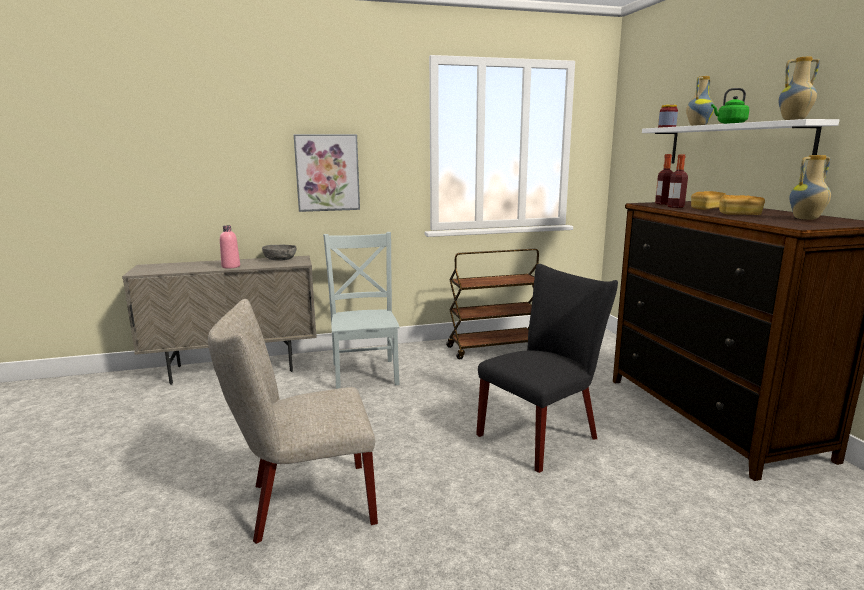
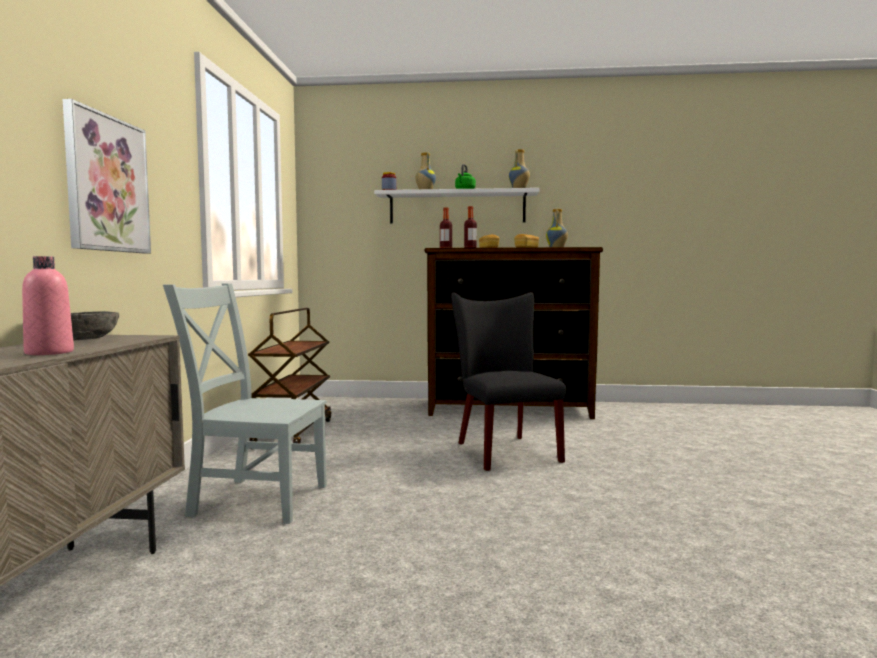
camera: 70 degrees left, 10 degrees down
(303, 503) = (590, 568): beige chair -> none

